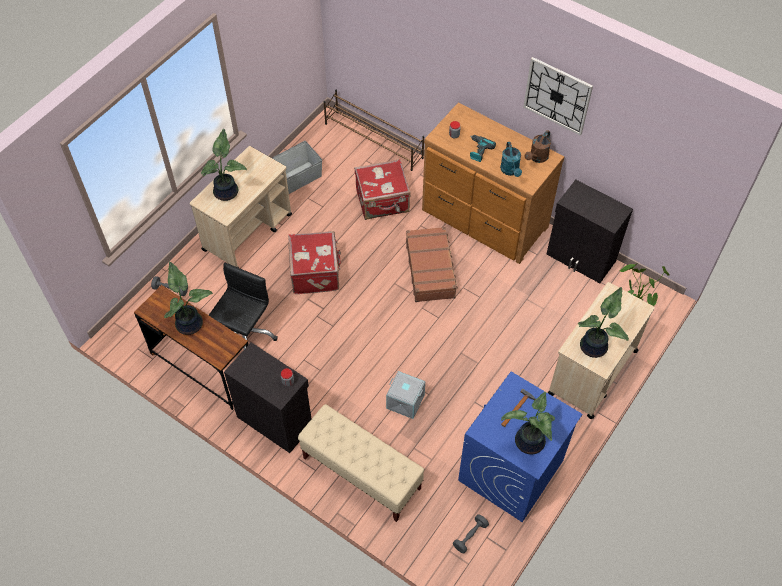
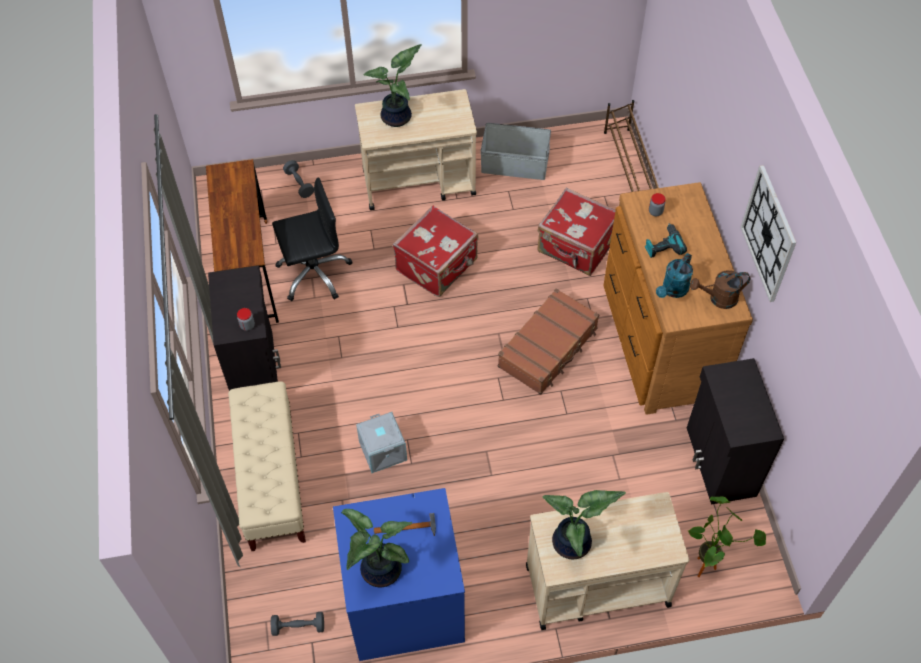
camera: 45 degrees right, 0 degrees up
(190, 323) = (237, 211): potted plant -> none

